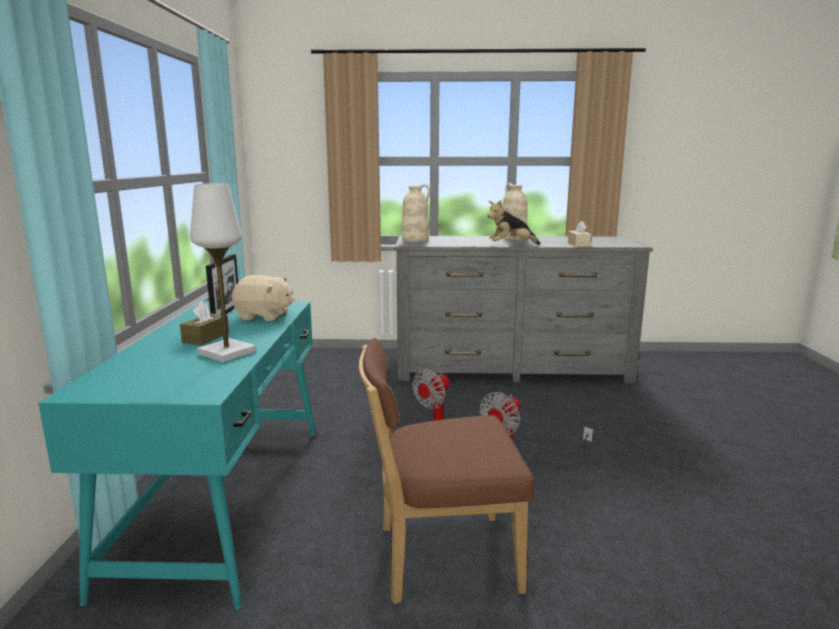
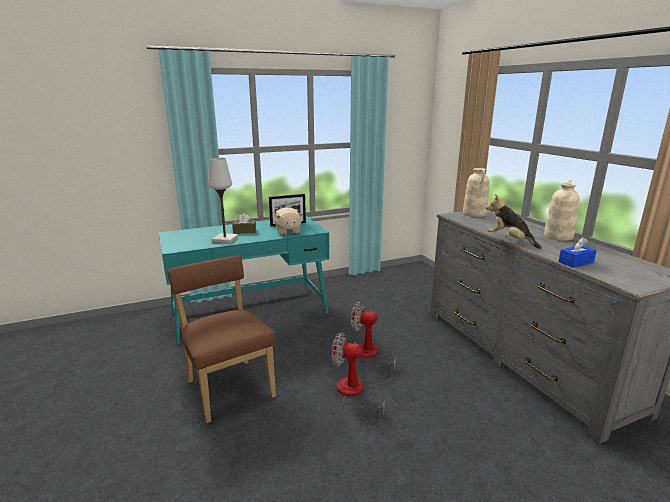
camera: 65 degrees right, 5 degrees up
(578, 244) = (576, 262): beige tissue box -> blue tissue box

